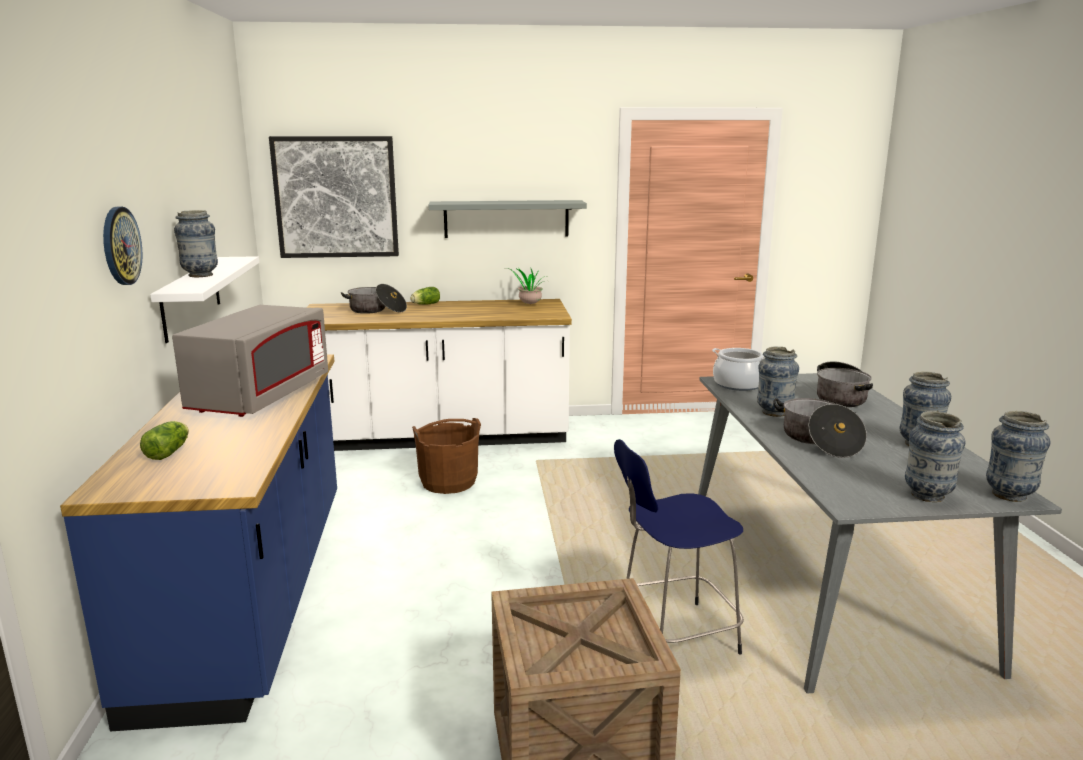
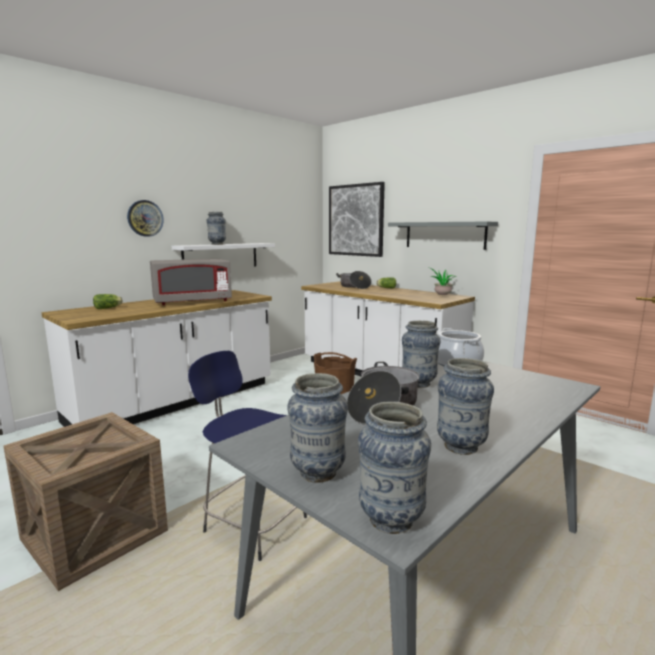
camera: 50 degrees right, 5 degrees down
(253, 593) = (176, 402): blue counter -> white counter
(841, 397) = (519, 395): cooking pot -> none

